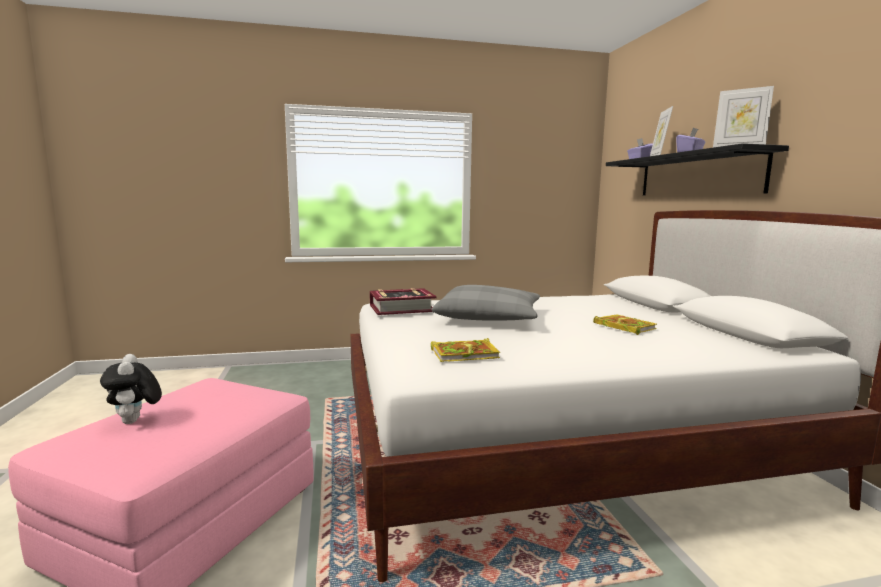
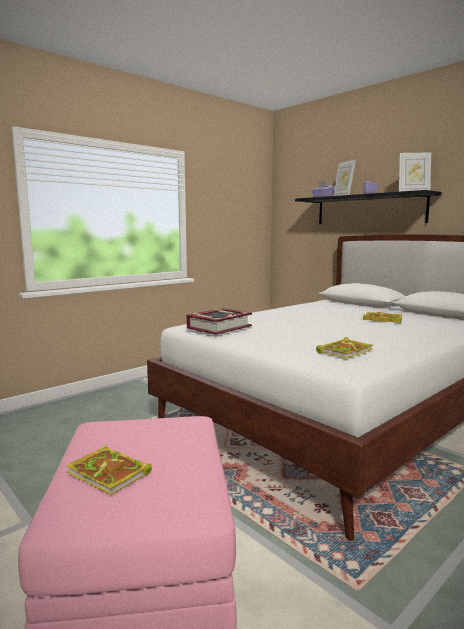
camera: 30 degrees left, 0 degrees up
(135, 421) = (110, 473): plush toy -> book
(489, 317) = (293, 325): grey pillow -> none

